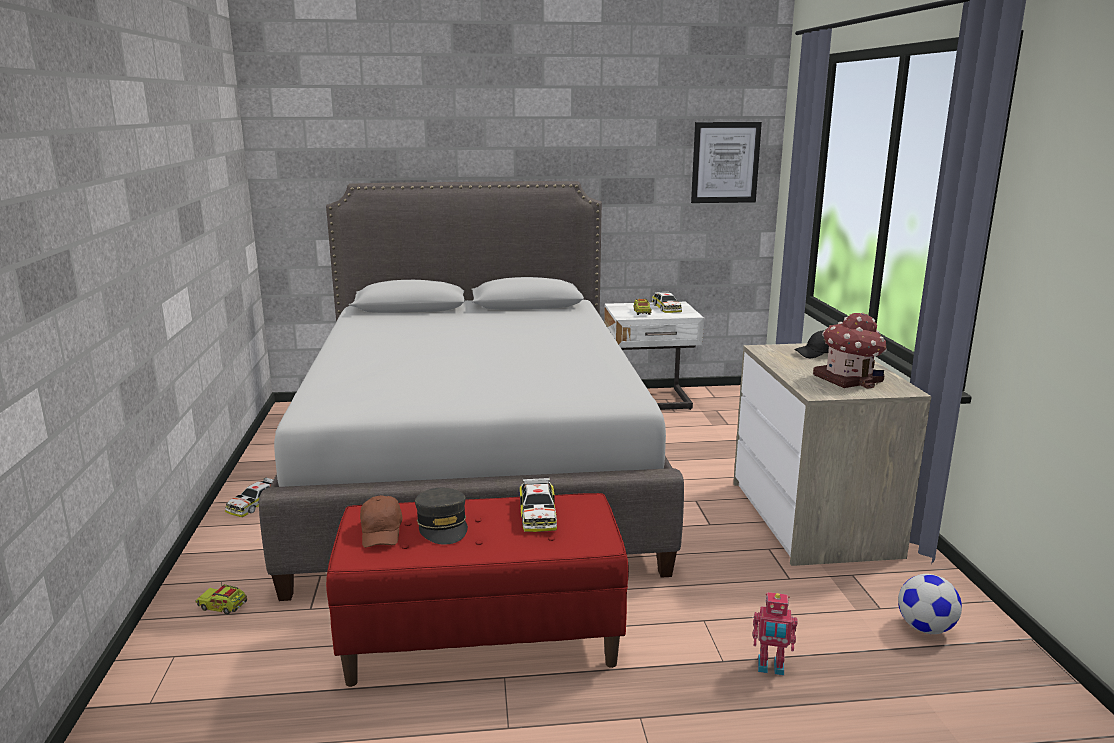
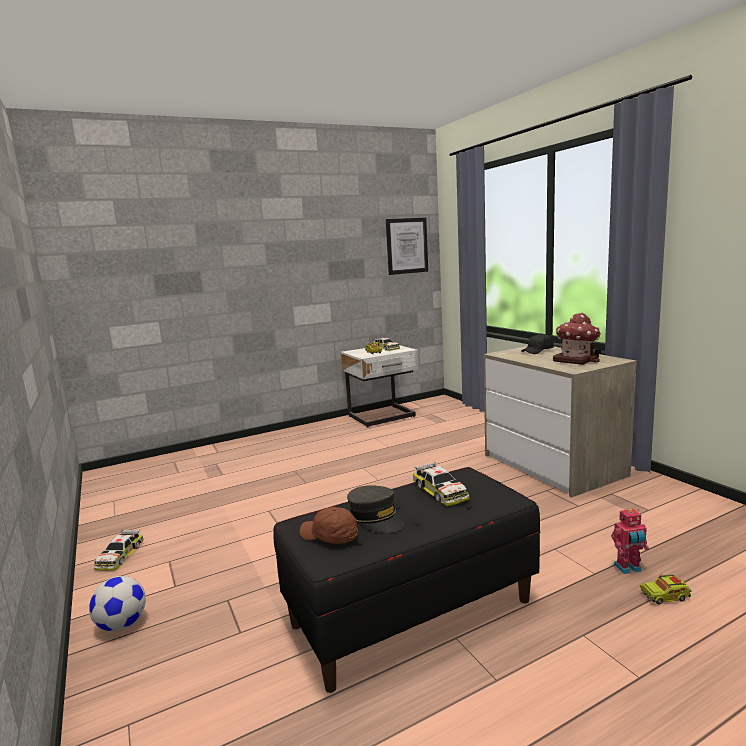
camera: 20 degrees left, 5 degrees down
(223, 606) = (150, 657): toy truck -> toy truck (665, 596)
(381, 532) = (329, 536): brown cap -> brown cap turned 150 degrees clockwise
(476, 470) = (297, 486): grey bed -> none
(482, 639) = (412, 612): red bench -> black bench
(925, 628) = (685, 515): football -> football (122, 624)

